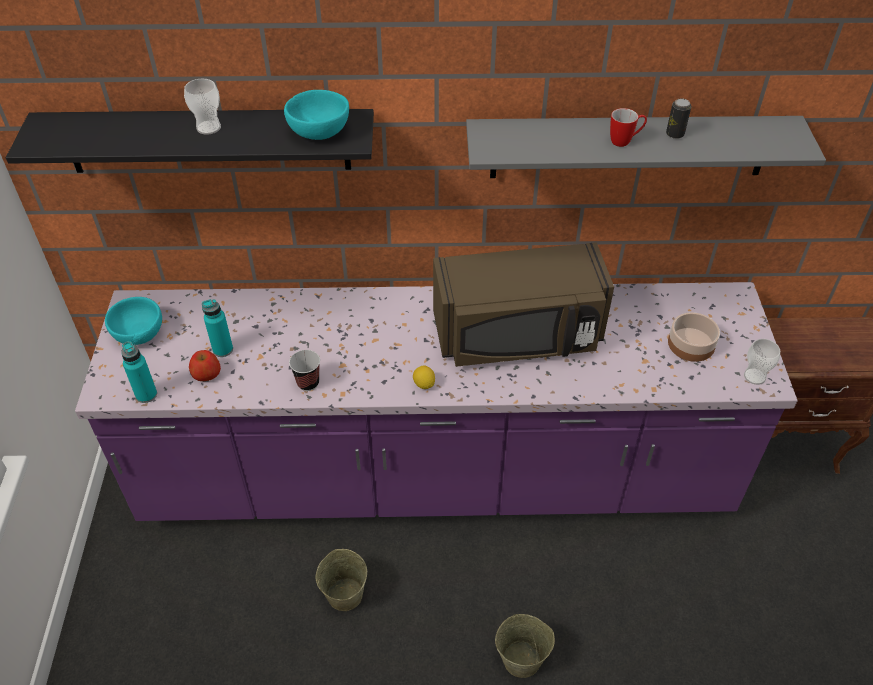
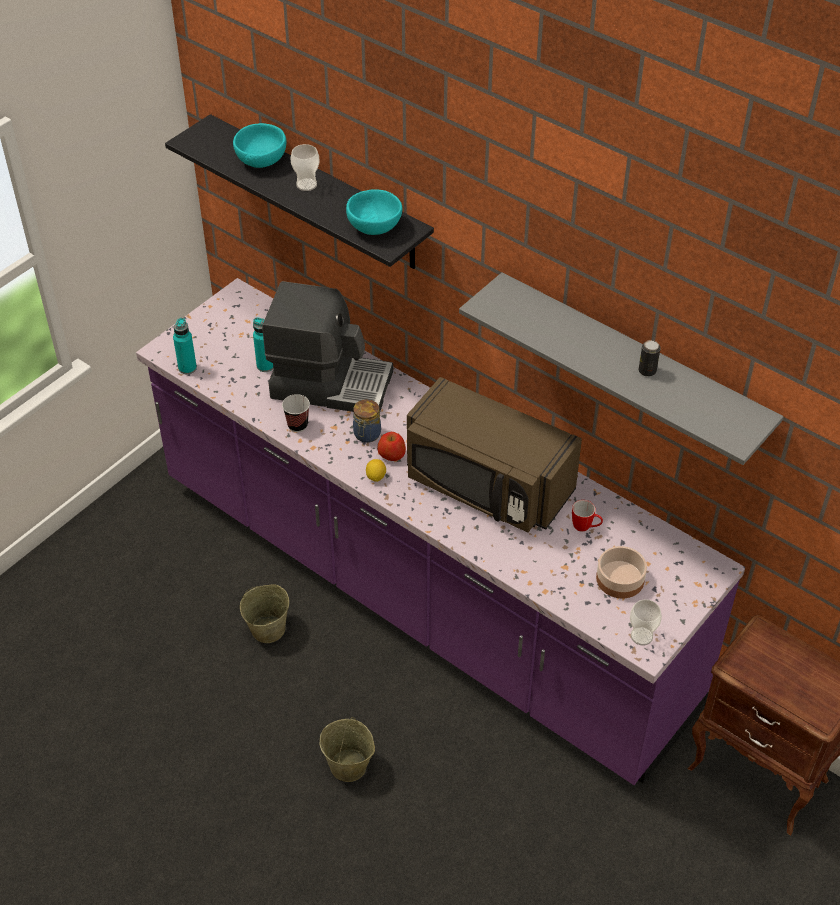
camera: 40 degrees right, 0 degrees up
(140, 333) = (224, 320): turquoise bowl -> turquoise bowl (262, 159)
(206, 374) = (238, 377): apple -> apple (391, 454)
(299, 331) = (331, 383): none -> coffee machine
(377, 355) = (366, 435): none -> jar
(625, 141) = (598, 355): mug -> mug (585, 527)

